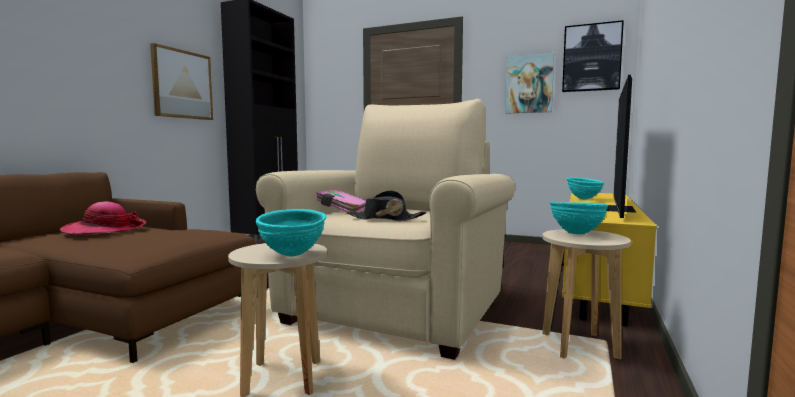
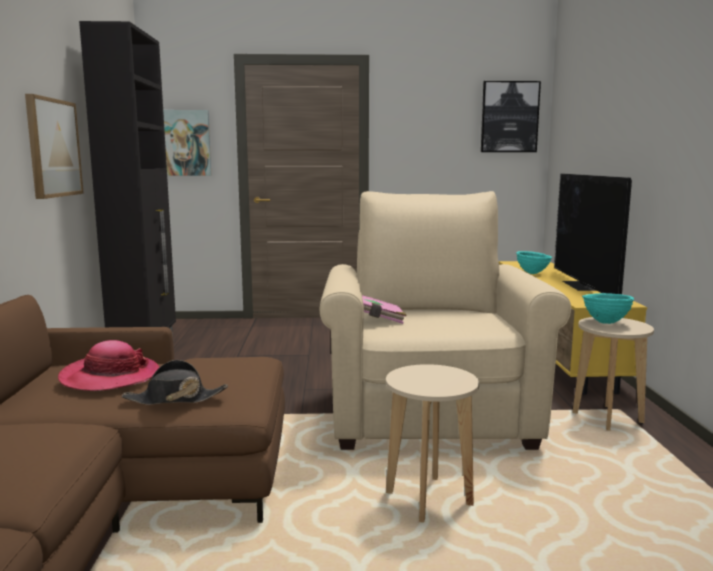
camera: 25 degrees left, 5 degrees up
(292, 255) = (456, 381): turquoise bowl -> none
(385, 219) = (456, 327): black hat -> black hat (175, 399)
(529, 84) = (446, 141): picture -> picture (184, 143)

